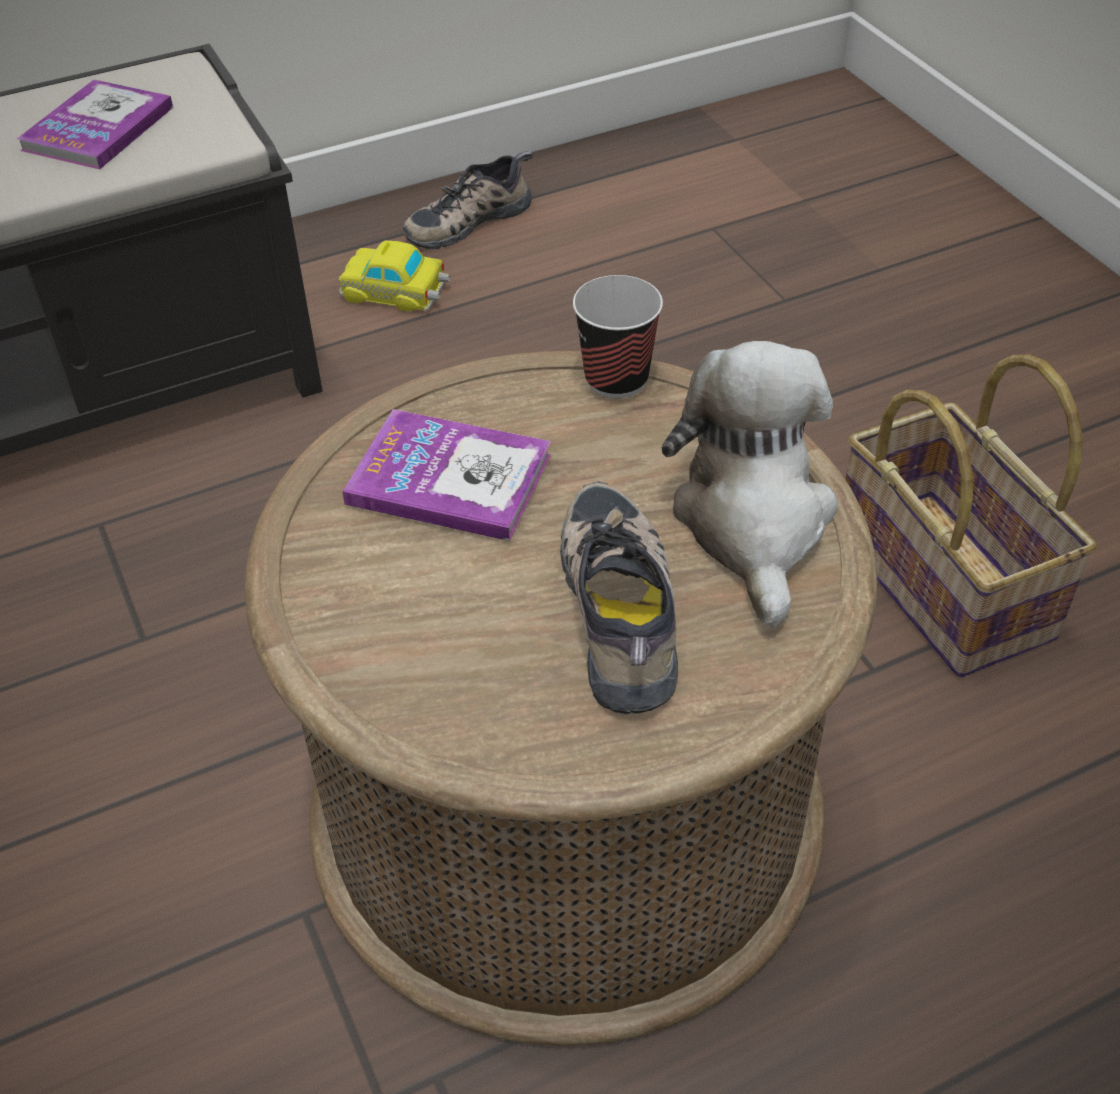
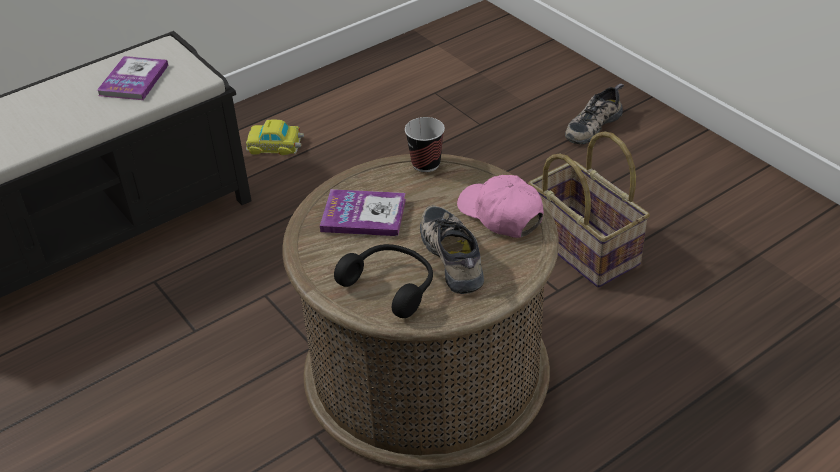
camera: 10 degrees left, 5 degrees down
(460, 663) = (391, 285): none -> black headphones
(468, 219) = (304, 103): shoe -> shoe (592, 124)
(753, 523) = (500, 214): plush toy -> pink cap

